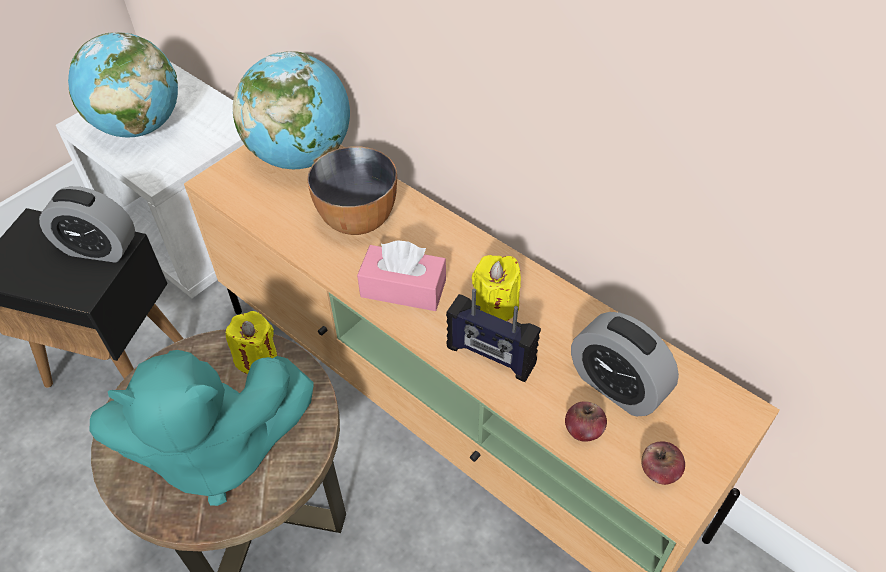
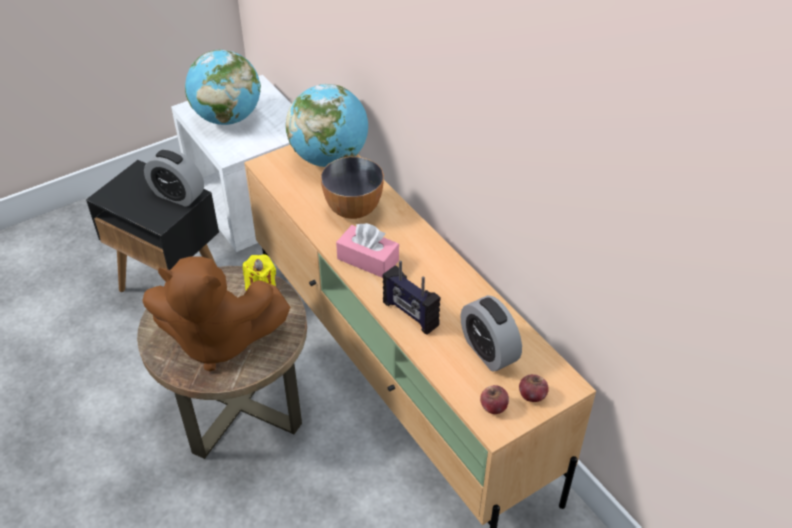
camera: 15 degrees right, 5 degrees down
(216, 451) = (217, 340): turquoise plush toy -> brown plush toy
(495, 306) = (426, 284): yellow candle -> none
(583, 430) = (453, 372): apple -> apple (532, 395)

